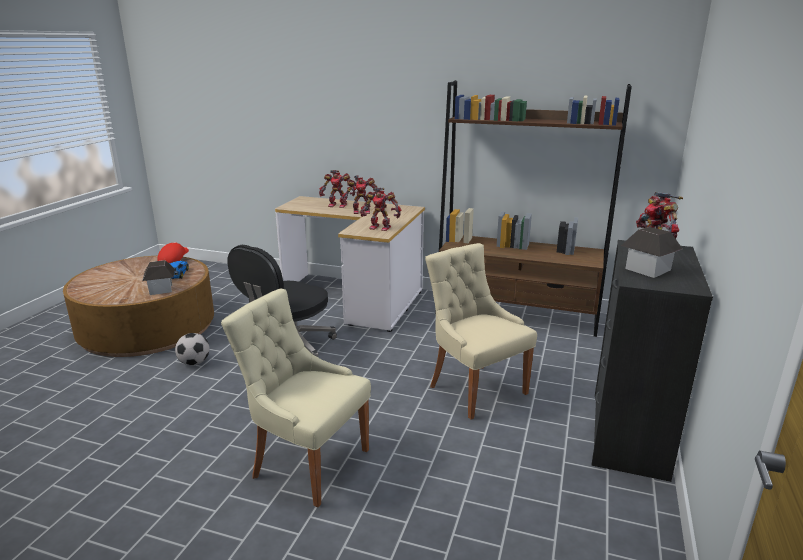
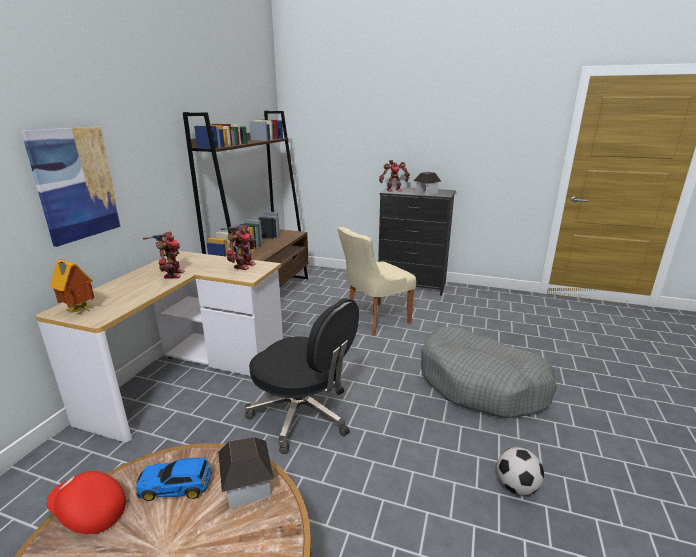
camera: 90 degrees left, 0 degrees up
(194, 363) = (333, 498): football -> football (516, 486)
(301, 201) = (78, 311): none -> toy house
(307, 462) = (481, 384): beige chair -> grey dog bed
(338, 205) = (128, 287): toy robot -> none
(344, 125) = (76, 184): none -> picture

